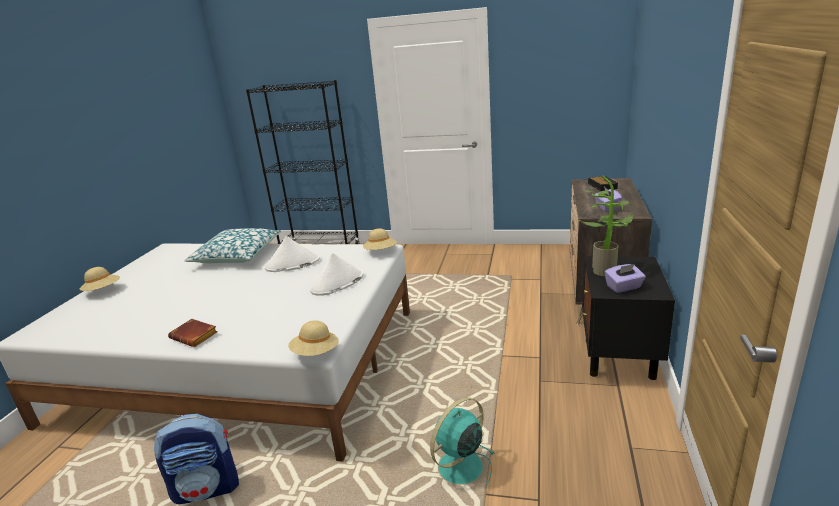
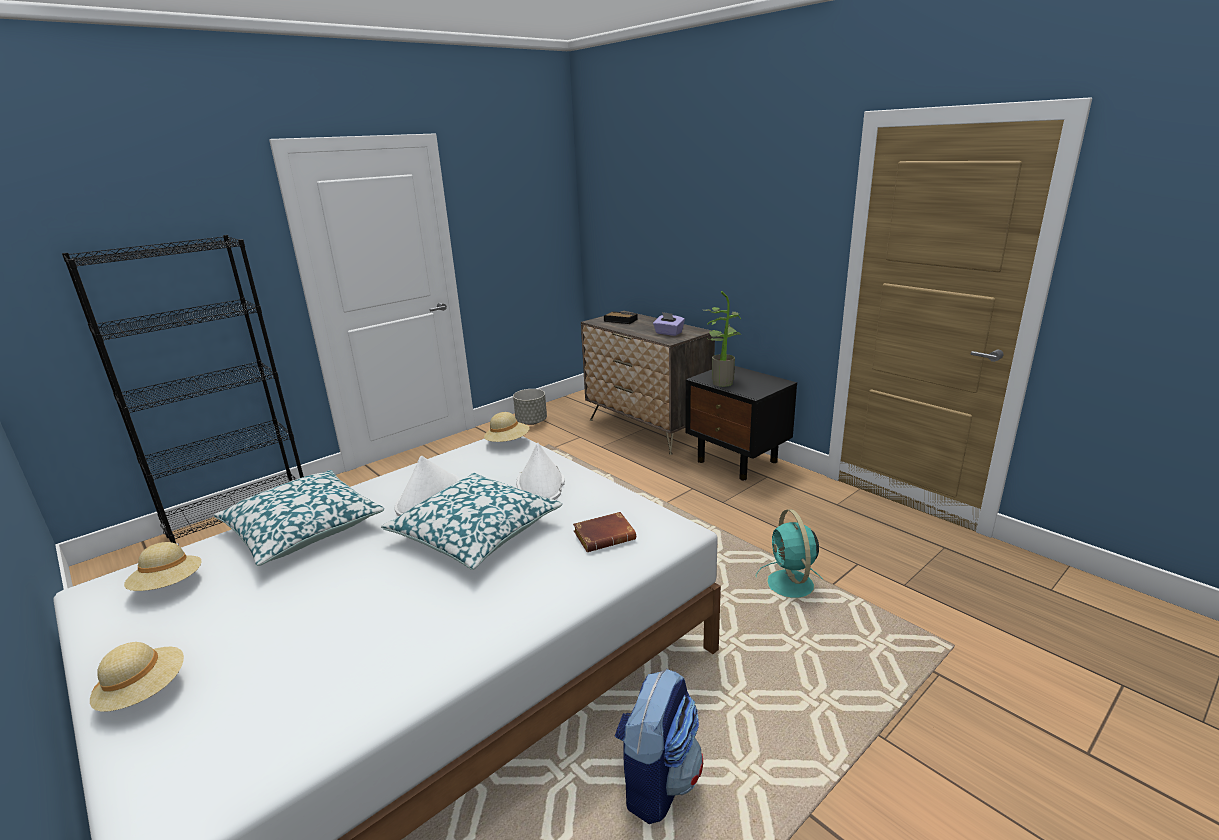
camera: 55 degrees left, 0 degrees up
(196, 336) = (518, 608): brown book -> brown book (605, 536)
(264, 292) = (475, 532): none -> pillow
(315, 353) = (685, 533): beige hat -> beige hat (169, 586)
(531, 254) = (531, 422): none -> grey planter
(624, 287) = (757, 387): purple tissue box -> none

